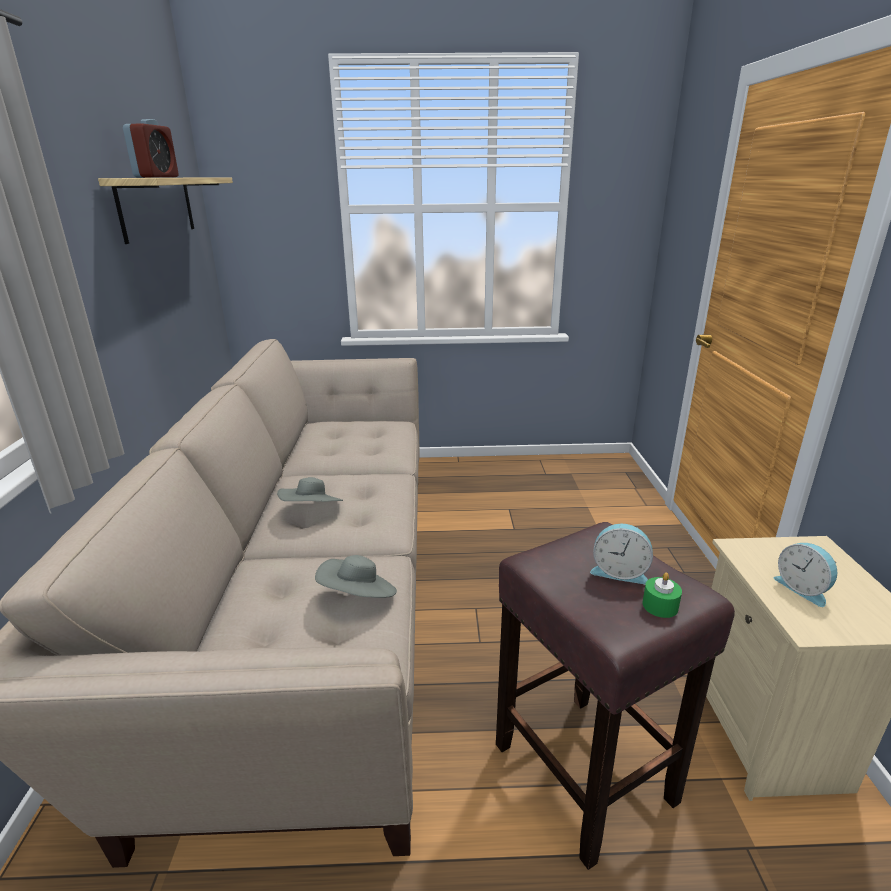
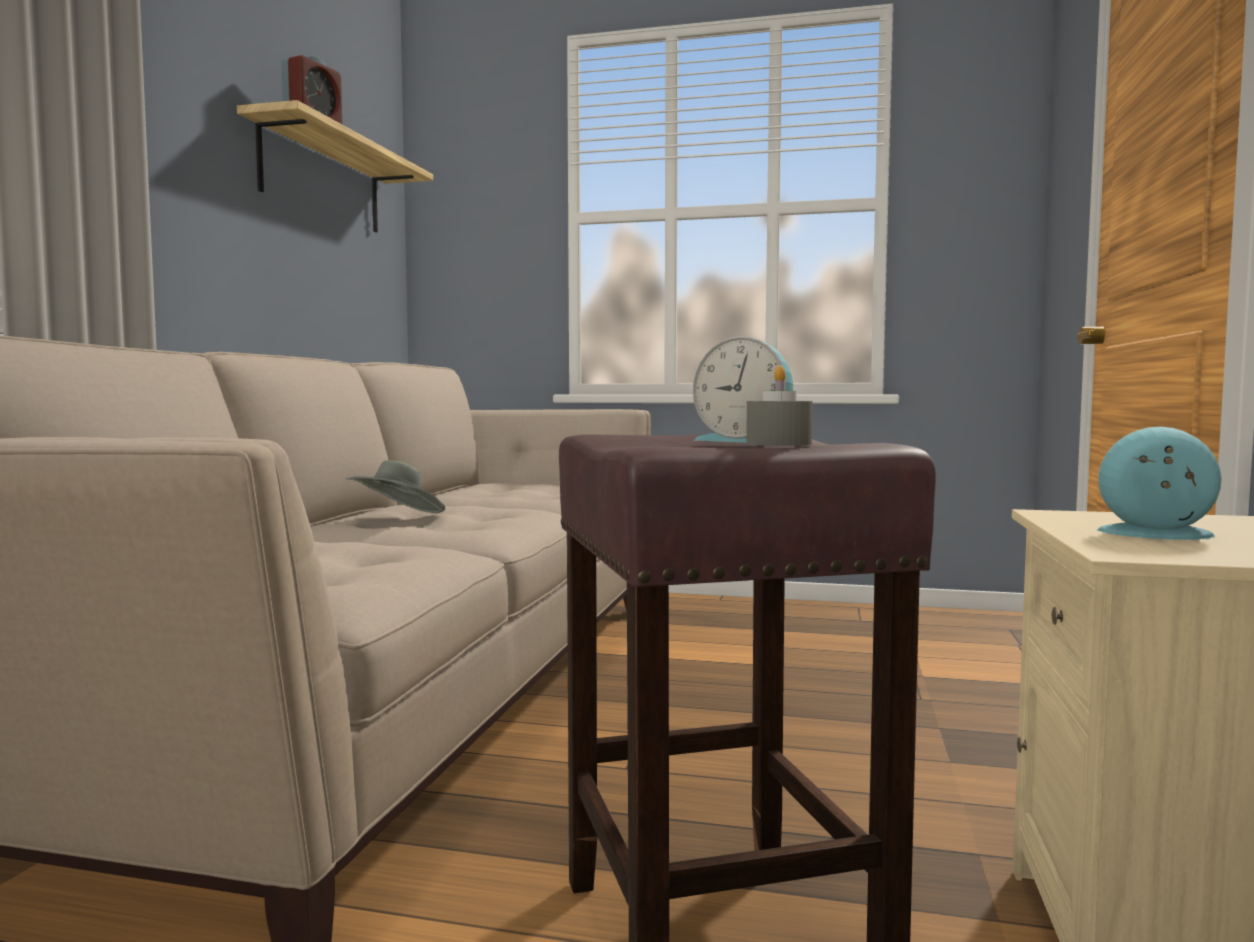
camera: 15 degrees right, 20 degrees down
(358, 596) = (377, 561): grey hat -> none
(660, 606) = (778, 443): green candle -> grey candle
(803, 588) = (1158, 535): alarm clock -> alarm clock turned 120 degrees clockwise

